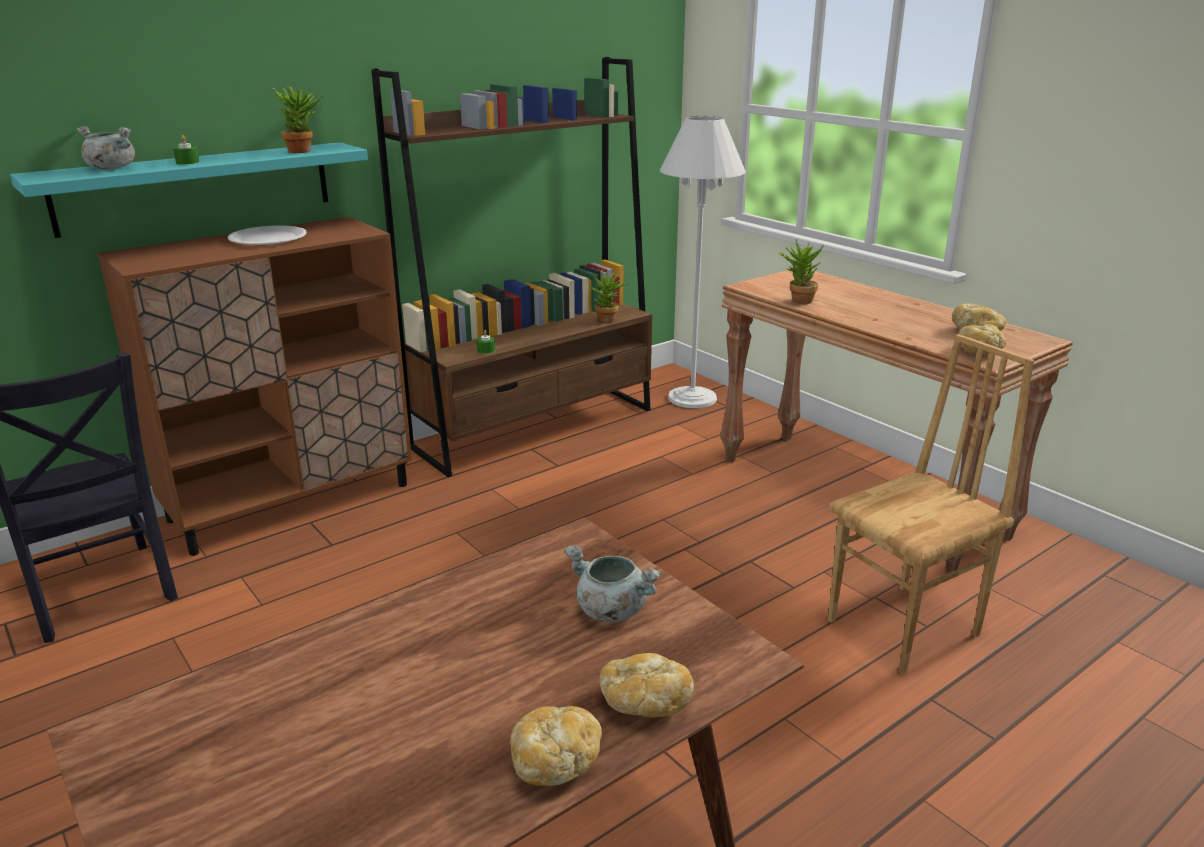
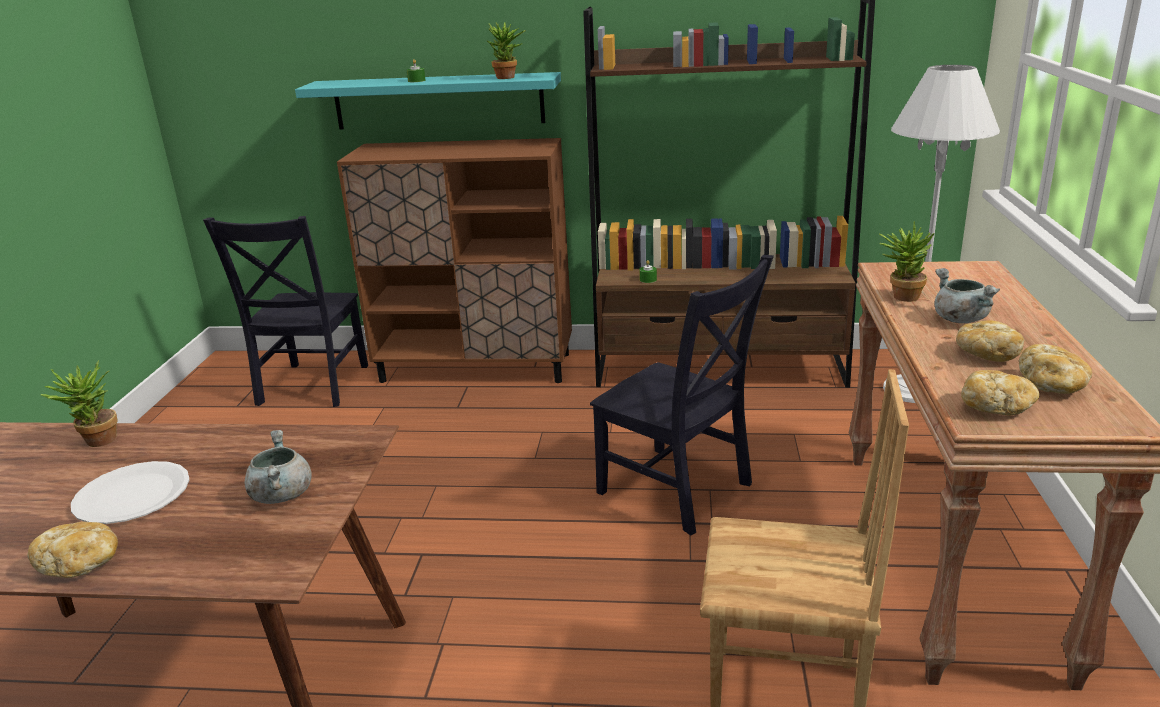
camera: 45 degrees right, 0 degrees up
(110, 168) = (366, 81): grey cooking pot -> grey cooking pot (959, 319)
(268, 238) = (469, 147): white plate -> white plate (132, 495)
(608, 321) = (798, 279): potted plant -> potted plant (96, 443)
(643, 530) = (679, 491): none -> black chair
(643, 703) = (176, 562): bread -> bread (985, 355)

